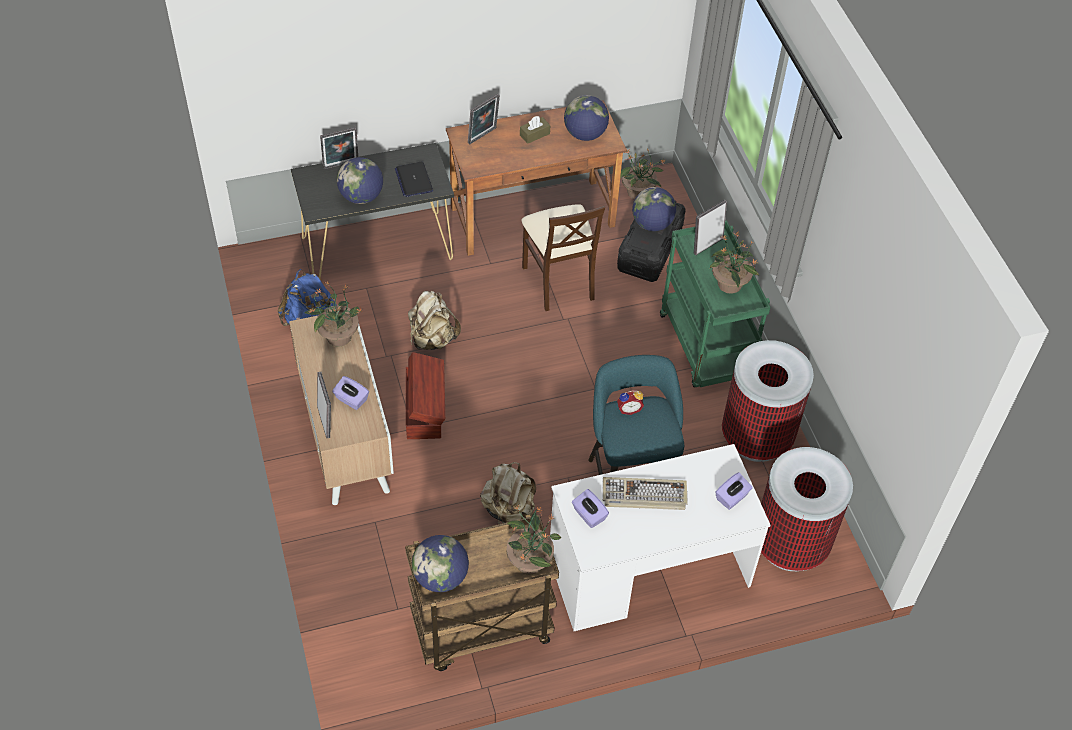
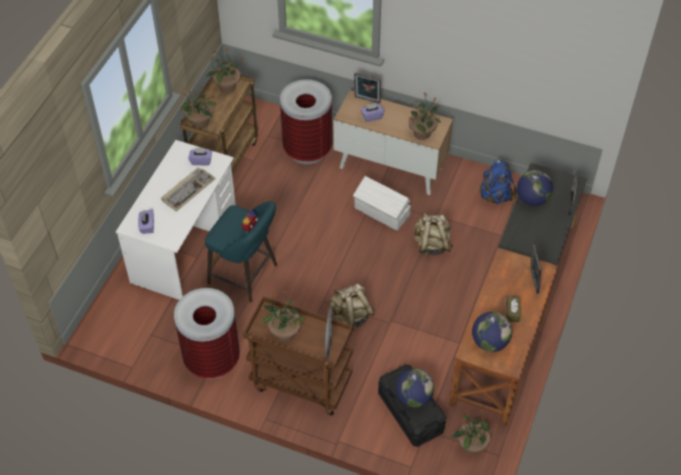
camera: 130 degrees right, 0 degrees up
(413, 180) = (527, 233): laptop -> none
(425, 408) = (382, 212): brown storage box -> white storage box
(440, 577) = (226, 87): globe -> potted plant
(508, 509) = (280, 210): beige backpack -> beige backpack (351, 316)
(559, 281) = (424, 338): beige chair -> none
(706, 347) = (300, 383): green cart -> brown cart
(790, 544) = (132, 321): trash can -> trash can (307, 149)

